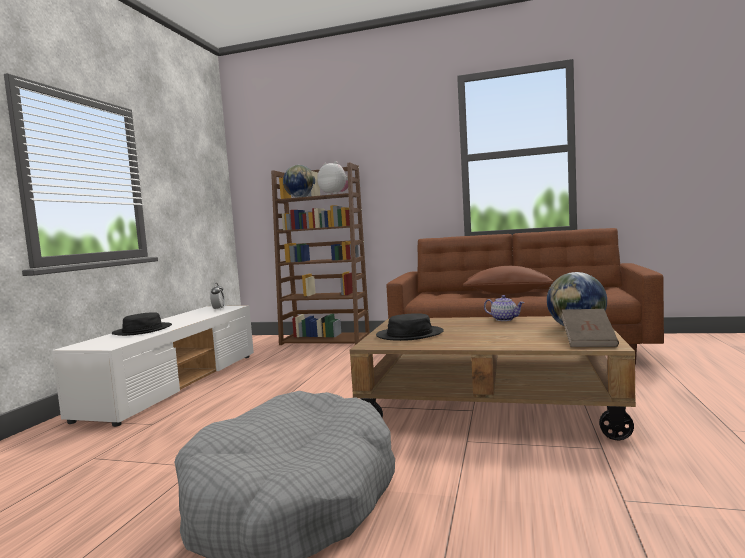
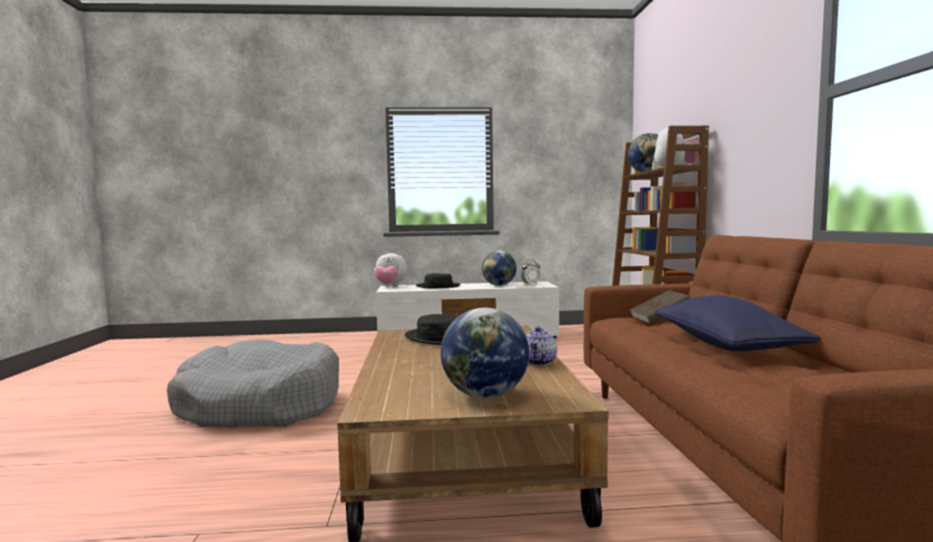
camera: 70 degrees right, 0 degrees up
(79, 346) = (390, 286): none -> plush toy
(195, 315) = (499, 285): none -> globe
(507, 293) = (725, 345): brown pillow -> blue pillow
(588, 341) = (394, 401): brown book -> brown book (659, 319)

